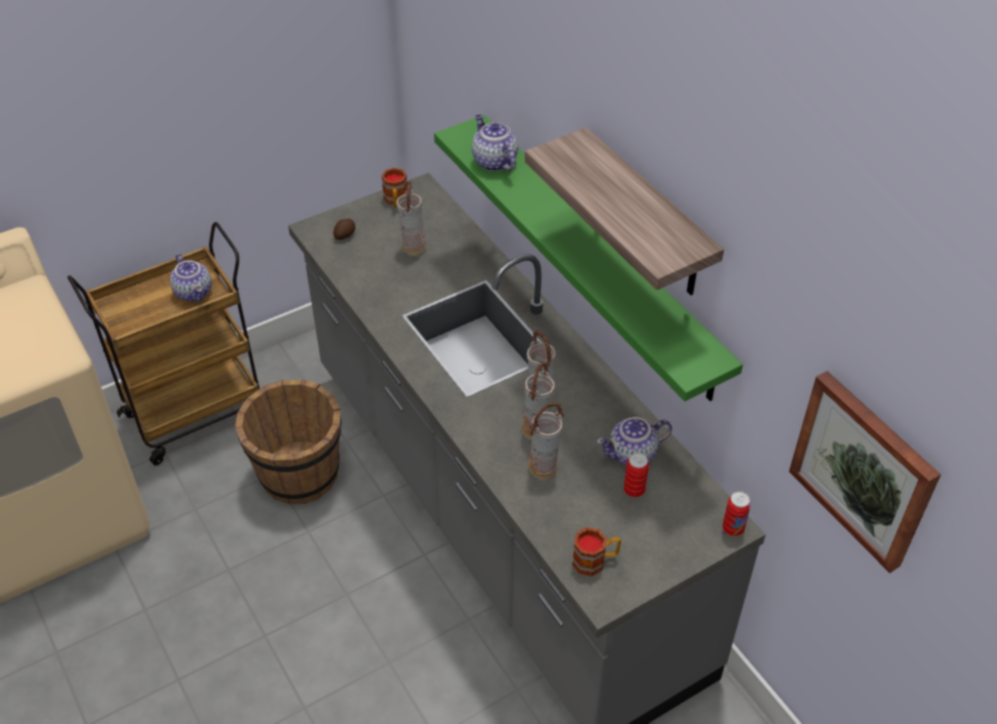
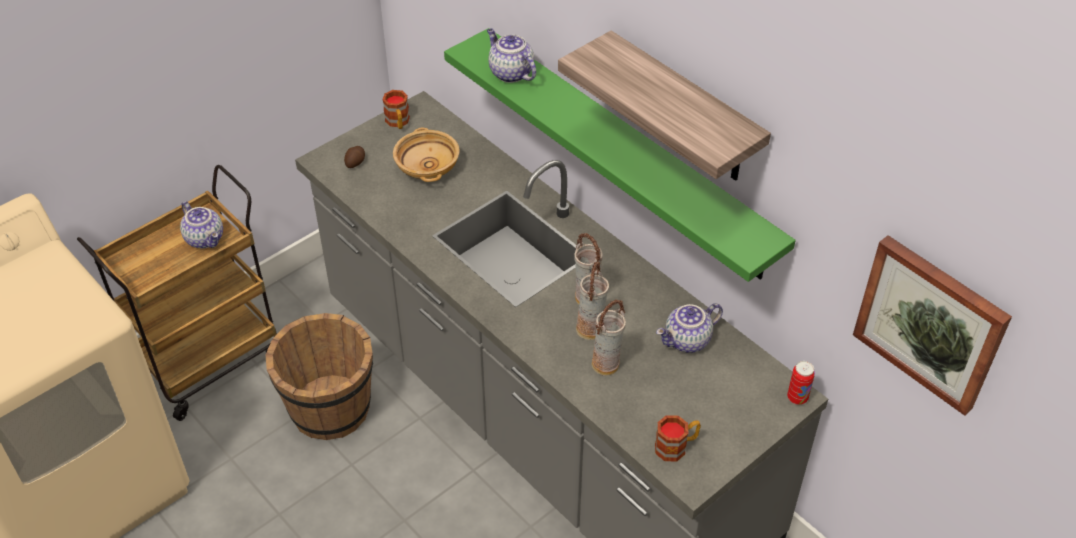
camera: 10 degrees left, 0 degrees up
(413, 247) = (427, 167): vase -> beige bowl
(634, 490) = (697, 375): can -> none

